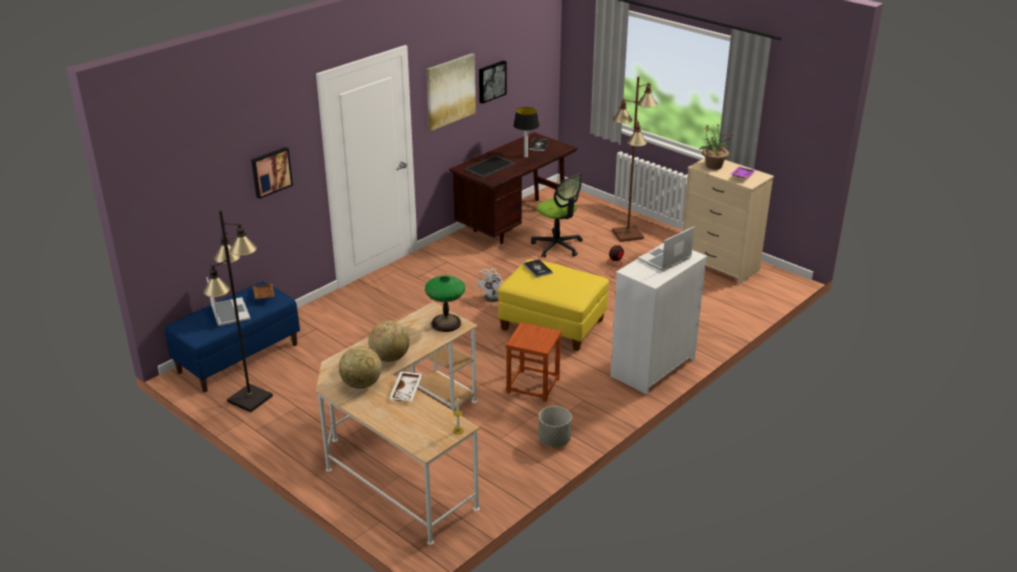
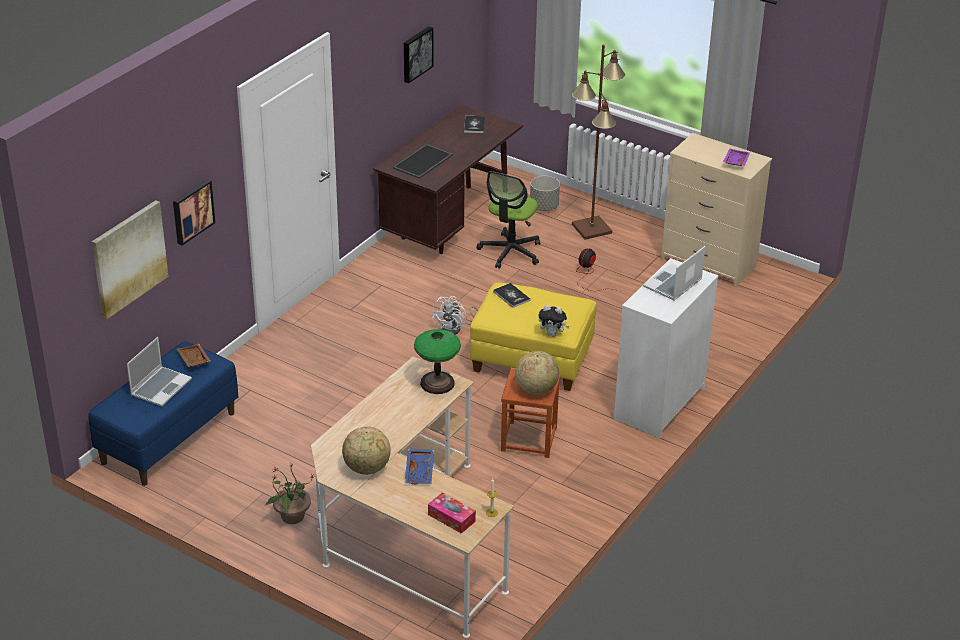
camera: 10 degrees left, 5 degrees up
(229, 313) = (161, 387): laptop -> laptop turned 60 degrees clockwise
(250, 399) = (203, 489): black floor lamp -> none
(390, 357) = (387, 432): globe -> globe (536, 389)
(407, 391) = (420, 471): white tray -> blue tray
(420, 431) = (451, 518): none -> tissue box
(450, 91) = (373, 75): picture -> picture (129, 258)
(525, 156) = (462, 143): table lamp -> none
(554, 440) = (570, 504): grey planter -> grey planter (544, 207)
(557, 246) = (510, 252): office chair -> office chair turned 75 degrees clockwise
(564, 299) = (552, 334): none -> plush toy
(713, 166) = (699, 149): potted plant -> potted plant (291, 516)

